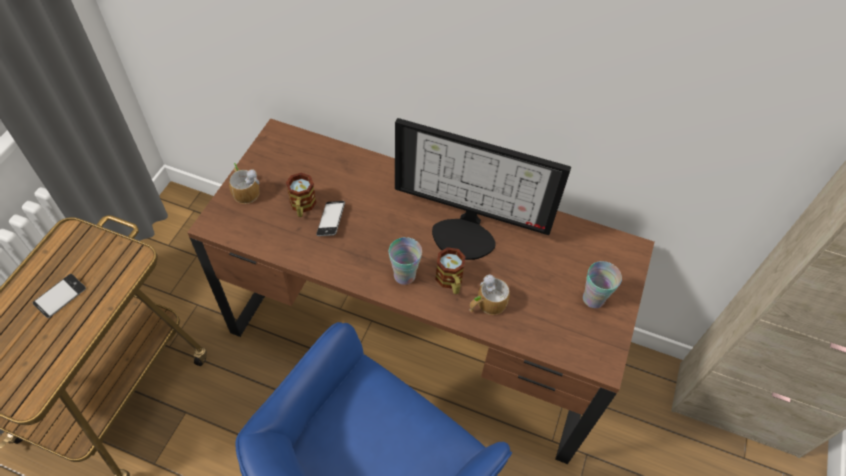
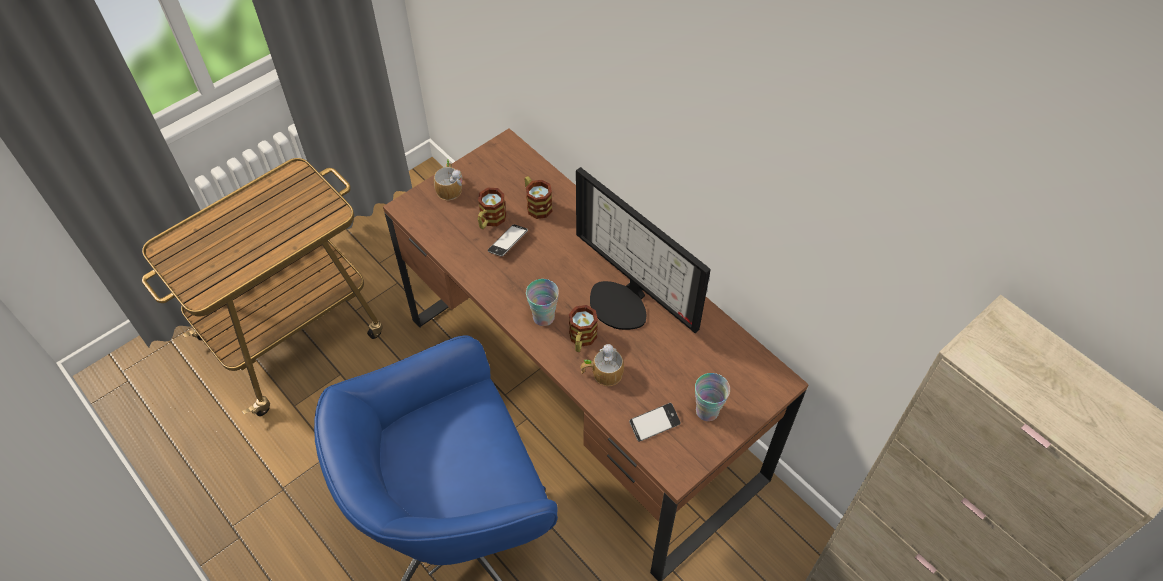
camera: 30 degrees right, 0 degrees up
(61, 297) = (263, 224): phone -> phone (654, 424)
(337, 177) = (536, 205): none -> mug

